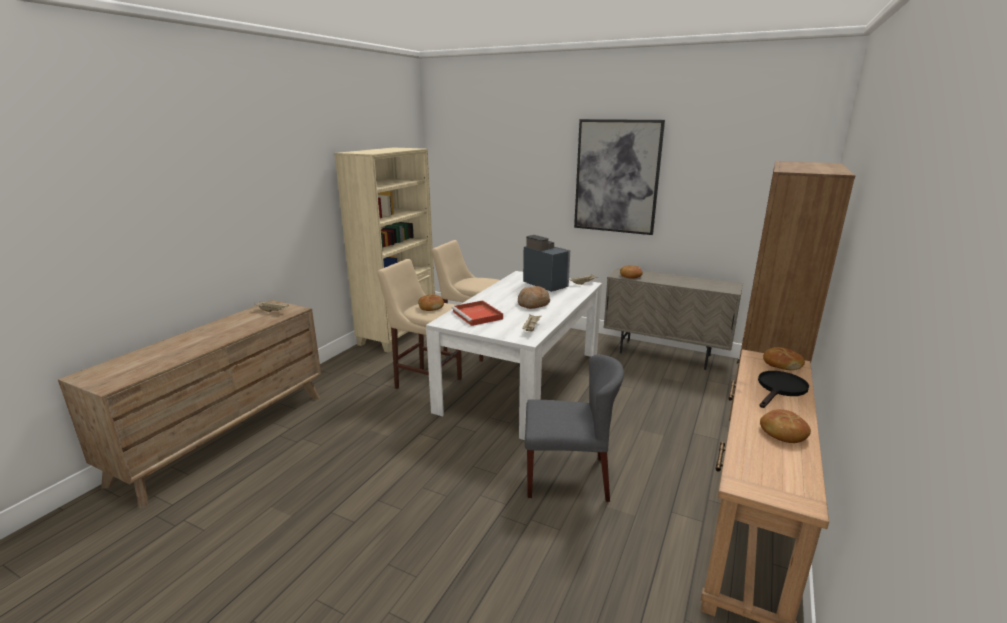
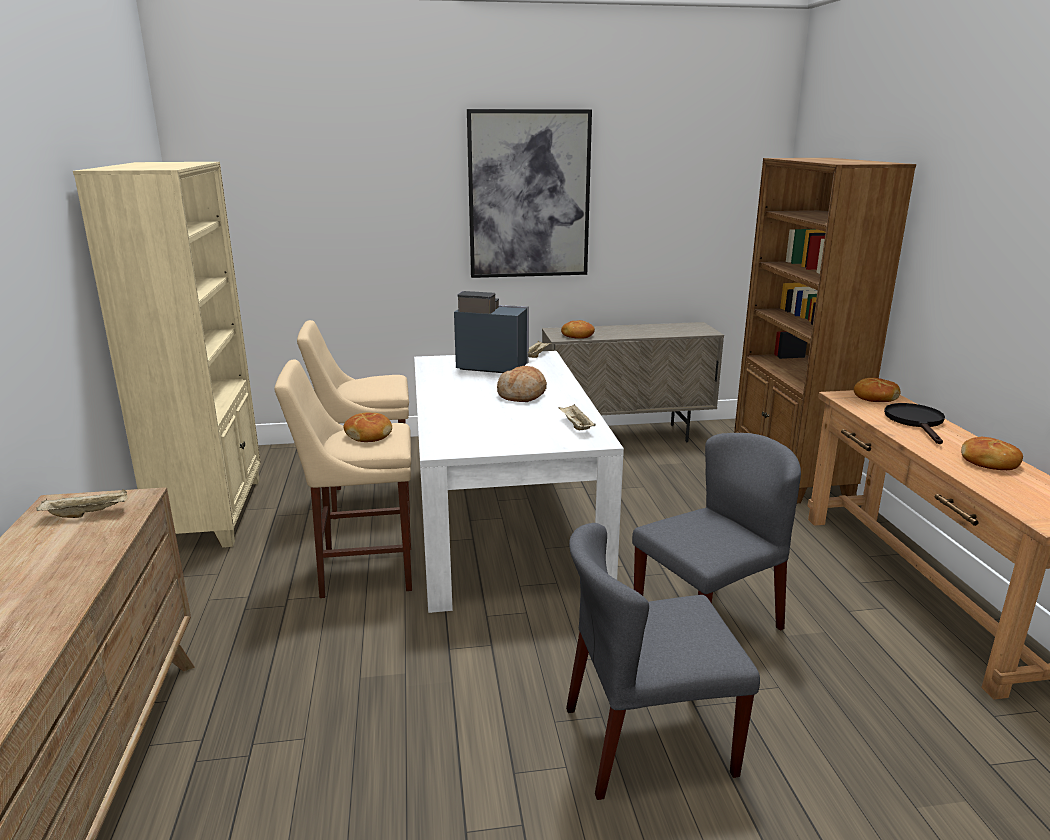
camera: 35 degrees left, 0 degrees up
(452, 518) = (647, 741): none -> grey chair
(478, 315) = (474, 427): red tray -> none

